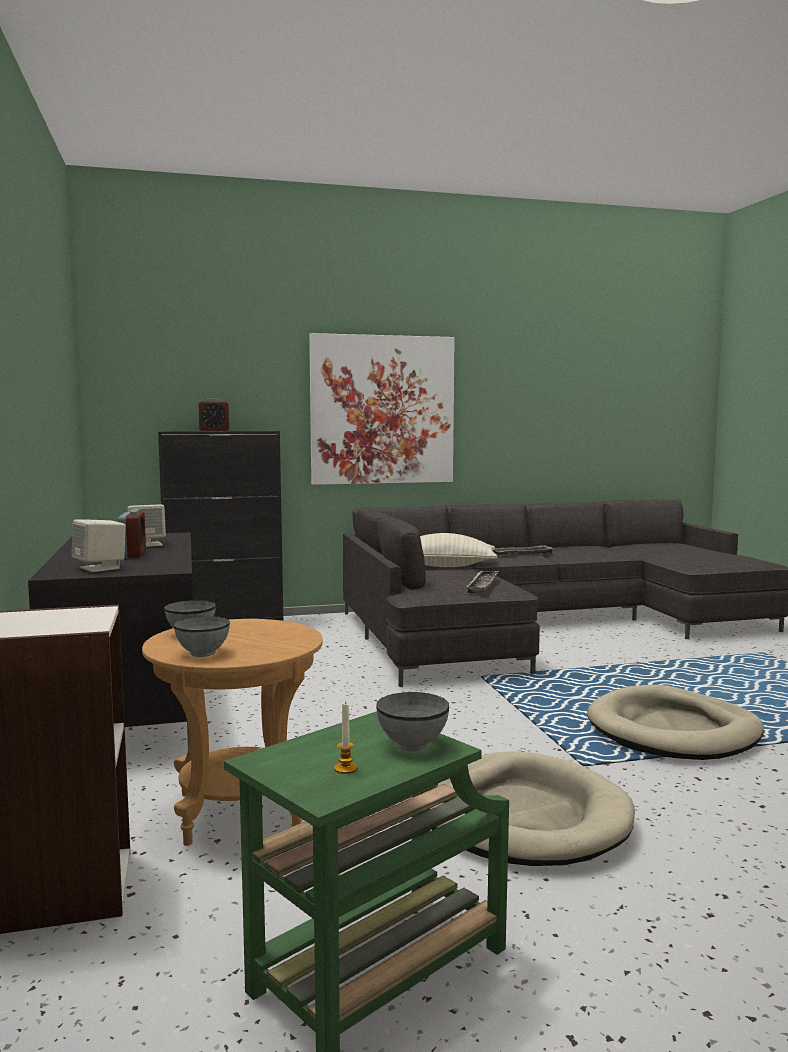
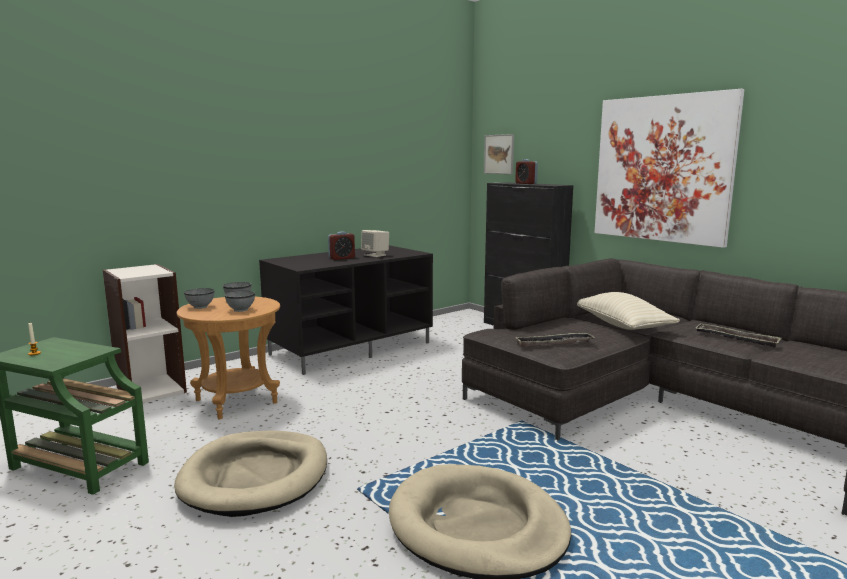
camera: 65 degrees right, 5 degrees up
(100, 568) = (297, 261): beige speaker -> none
(139, 392) = (499, 154): none -> picture
(412, 744) = (62, 359): grey bowl -> grey bowl (240, 310)

